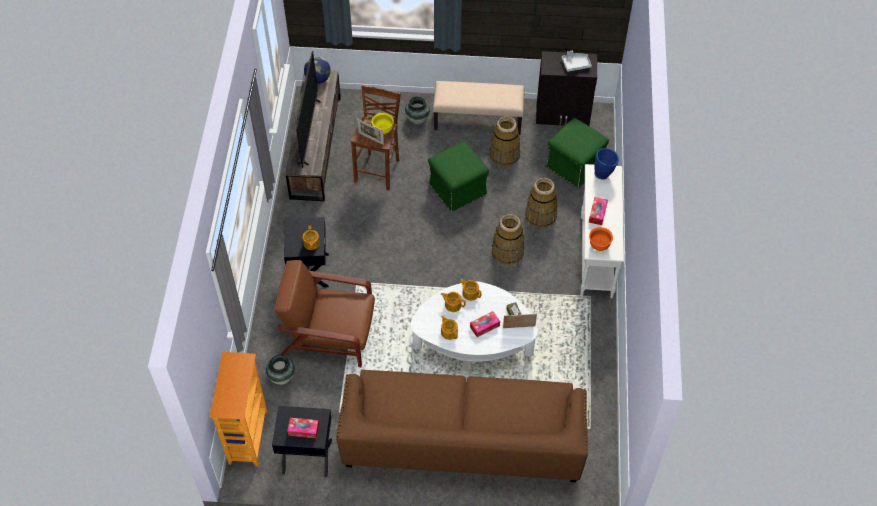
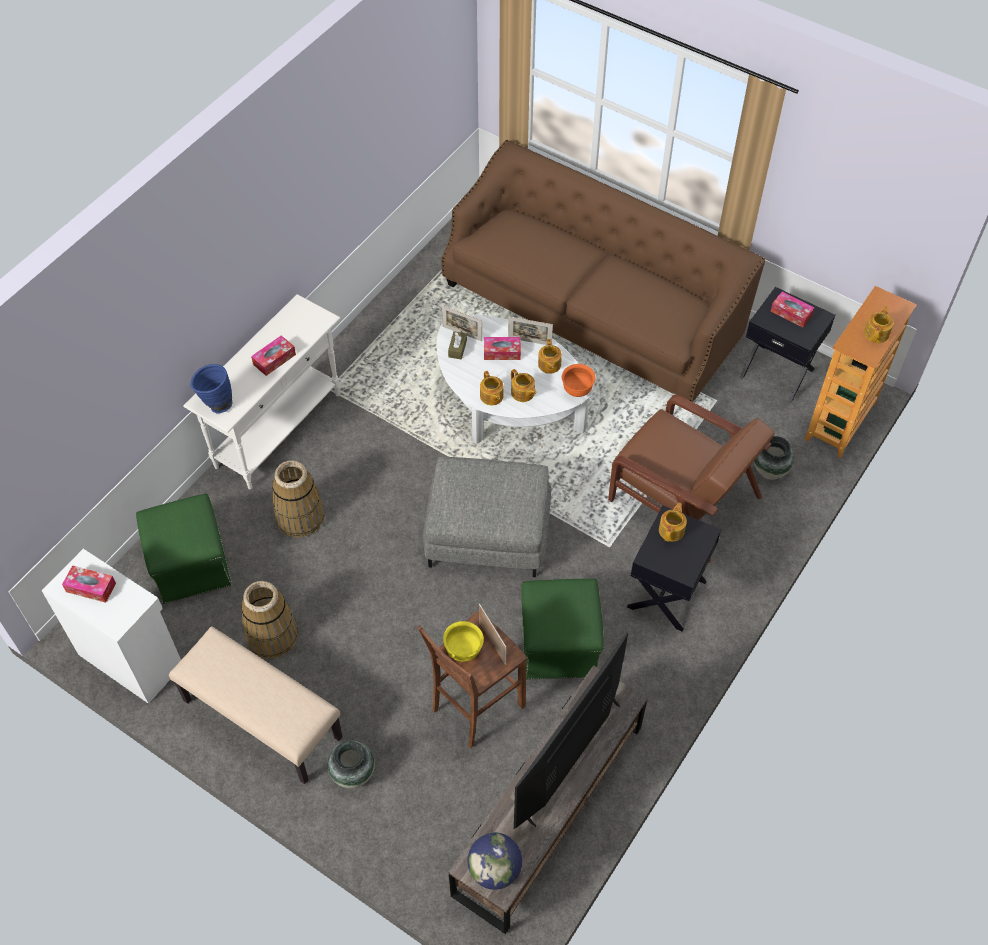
camera: 150 degrees left, 0 degrees up
(229, 379) = (877, 333): none -> teapot
(431, 256) = (486, 534): none -> grey ottoman
(458, 189) = (380, 614): green ottoman -> green ottoman (559, 645)
(472, 343) = (529, 341): none -> picture frame
(507, 252) = (382, 490): basket -> none
(563, 115) = (131, 658): black cabinet -> white cabinet
(575, 64) = (91, 587): grey tray -> tissue box
(599, 245) = (308, 322): orange bowl -> orange bowl (577, 390)

